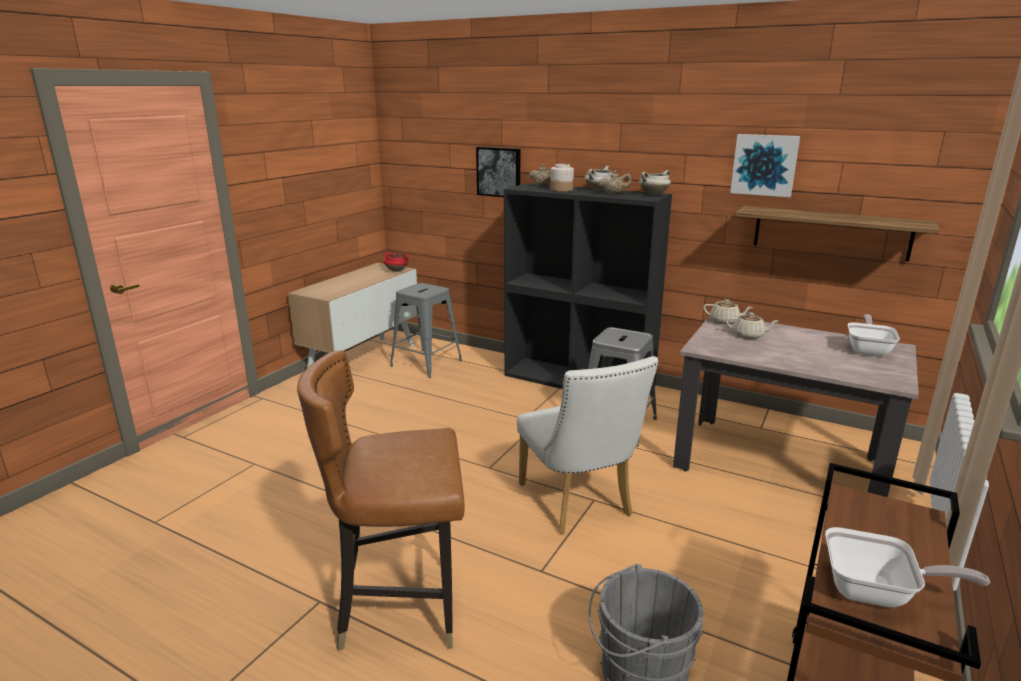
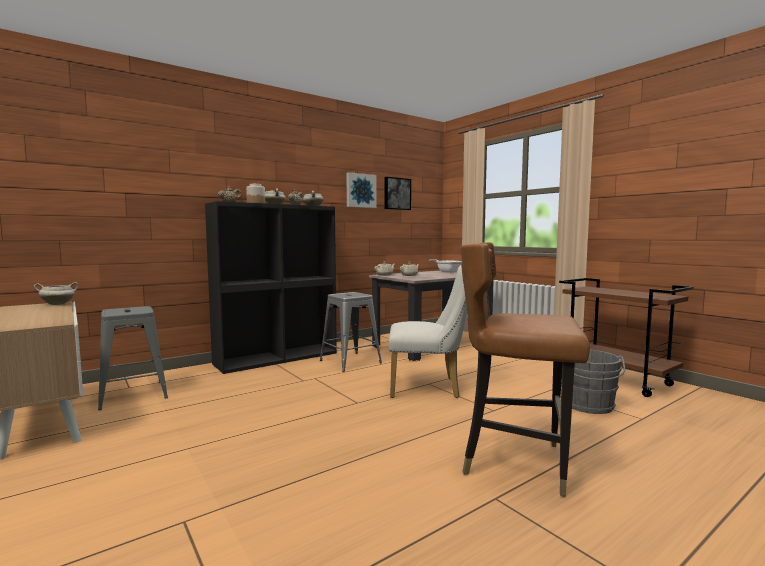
camera: 65 degrees left, 15 degrees down
(397, 270) = (58, 304): red cooking pot -> white cooking pot
(400, 607) = (516, 461): brown chair -> brown chair turned 90 degrees clockwise
(499, 172) = (170, 195): picture -> picture (396, 194)
(831, 233) = (392, 226): shelf -> none
(876, 593) = (644, 294): frying pan -> none

